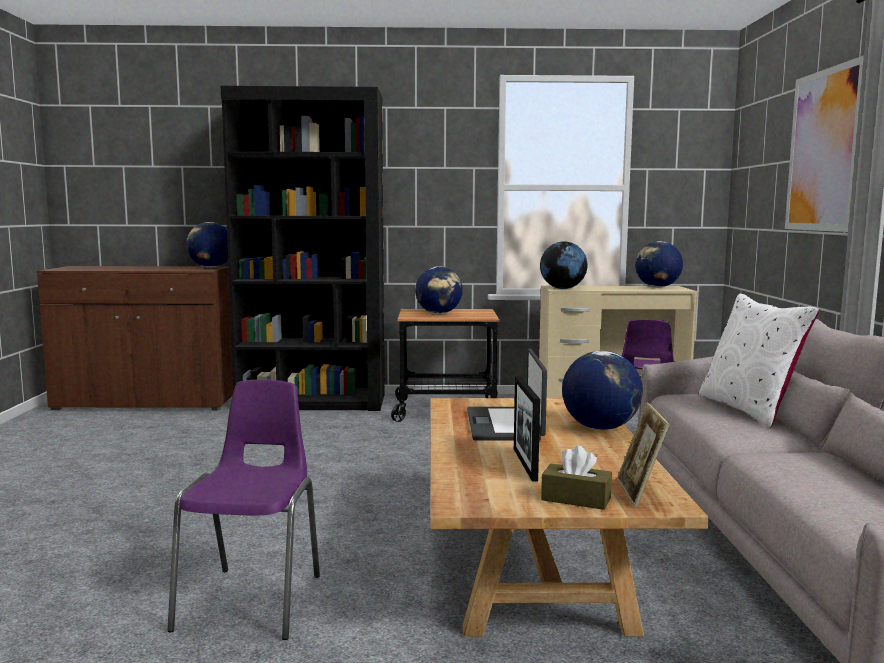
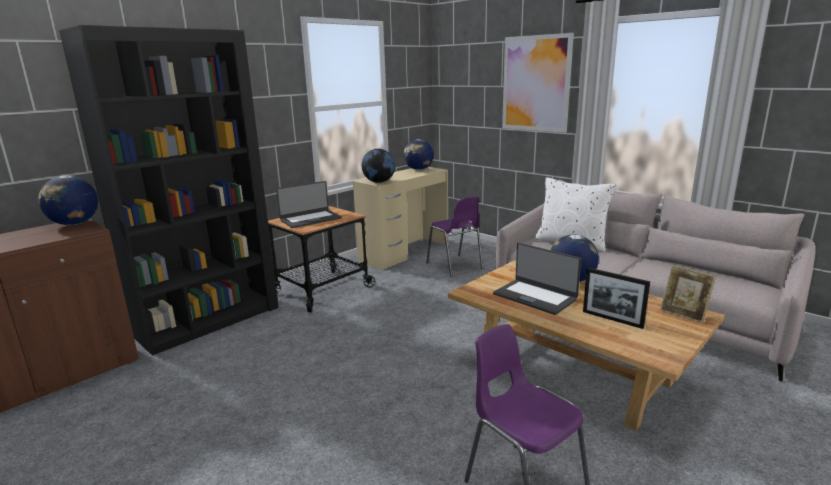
camera: 45 degrees left, 10 degrees up
(439, 313) = (310, 219): globe -> laptop
(576, 499) = (679, 330): brown tissue box -> none

